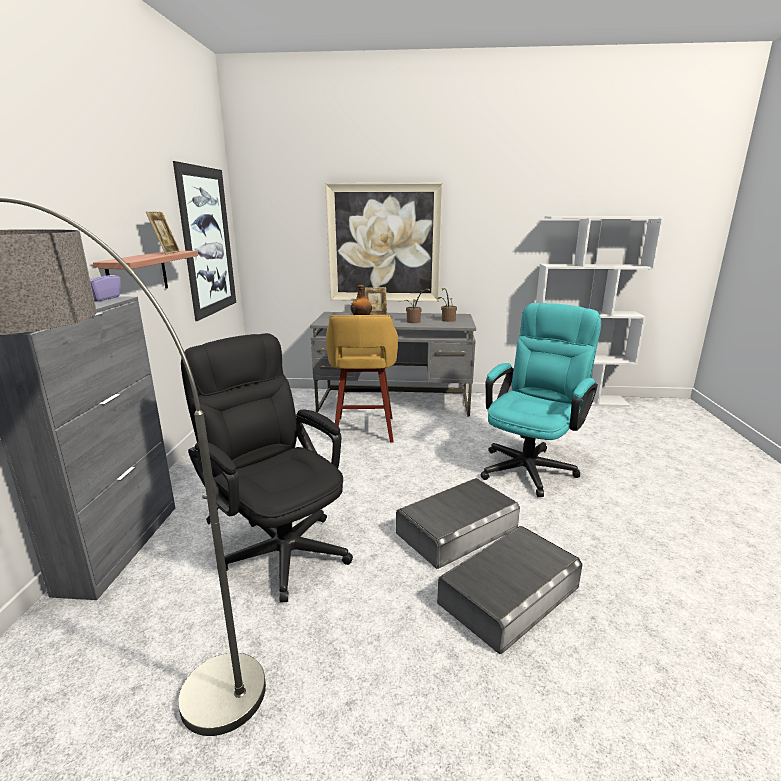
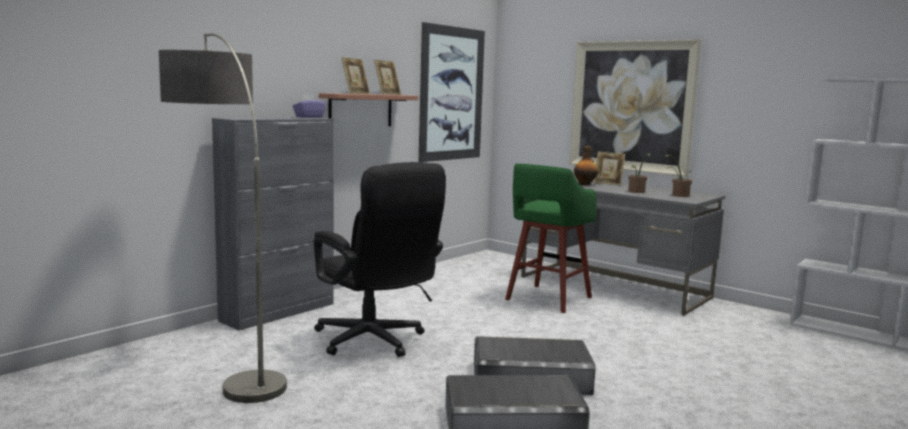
camera: 35 degrees right, 10 degrees down
(139, 258) = (355, 93): none -> picture frame
(279, 546) = (375, 342): black office chair -> black office chair turned 150 degrees clockwise
(363, 431) = (547, 299): yellow stool -> green stool
(531, 465) = (690, 365): turquoise office chair -> none

